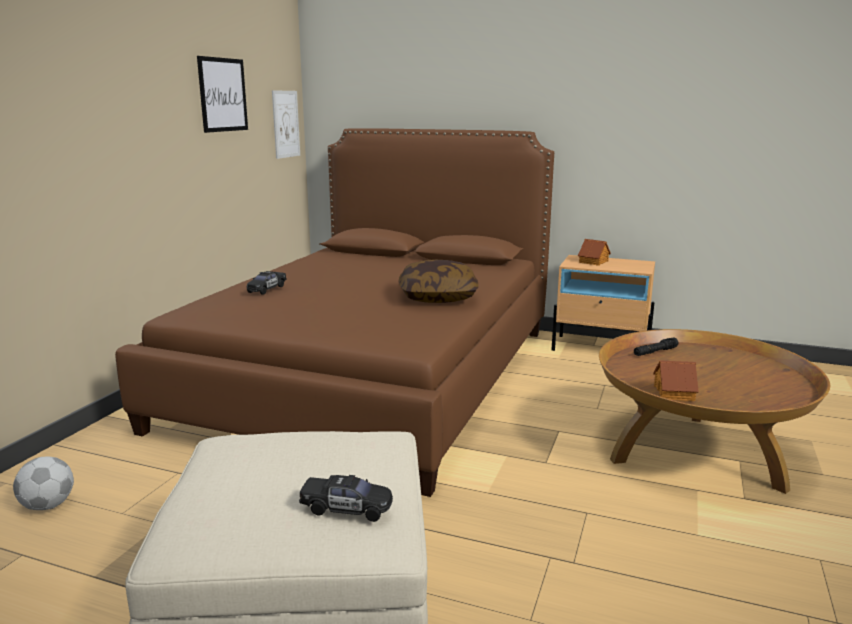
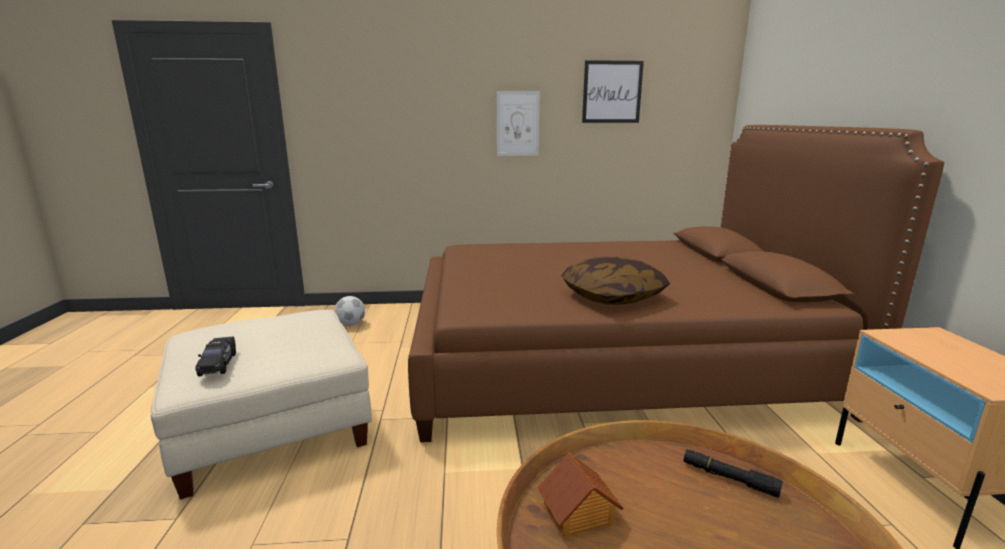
camera: 65 degrees right, 0 degrees up
(267, 289) = (539, 249): black toy car -> none
(286, 124) = (700, 120): picture -> picture (517, 123)
(594, 262) = (942, 347): toy house -> none

